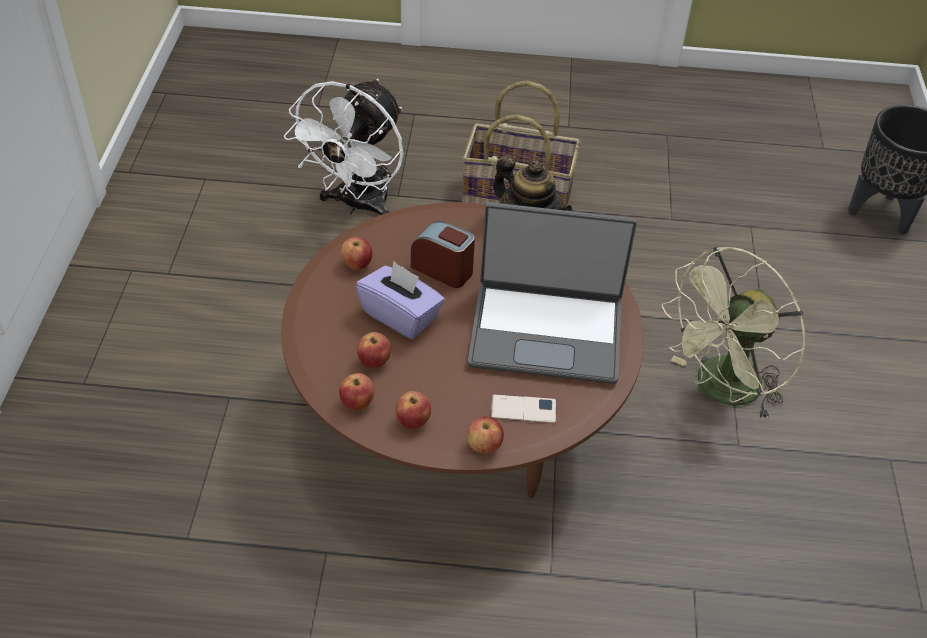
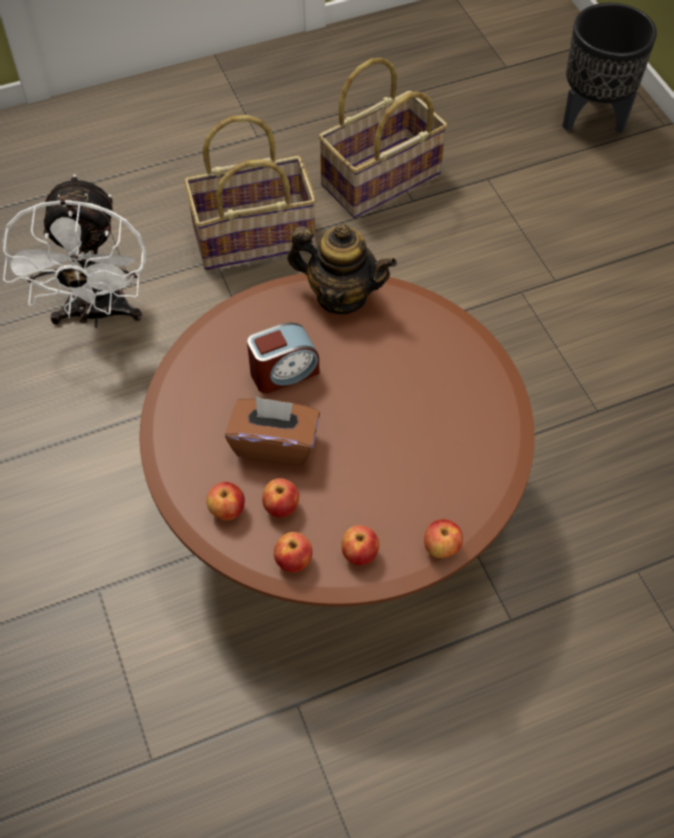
camera: 25 degrees left, 10 degrees up
(357, 264) = (194, 405): apple -> apple (227, 510)
(401, 315) = (275, 444): purple tissue box -> brown tissue box
(443, 269) = (284, 372): alarm clock -> alarm clock turned 150 degrees clockwise
(523, 409) = (453, 491): phone -> none
(546, 332) = (424, 397): laptop -> none
(653, 194) = (381, 180): none -> basket
(720, 391) = (554, 364): green fan -> none

